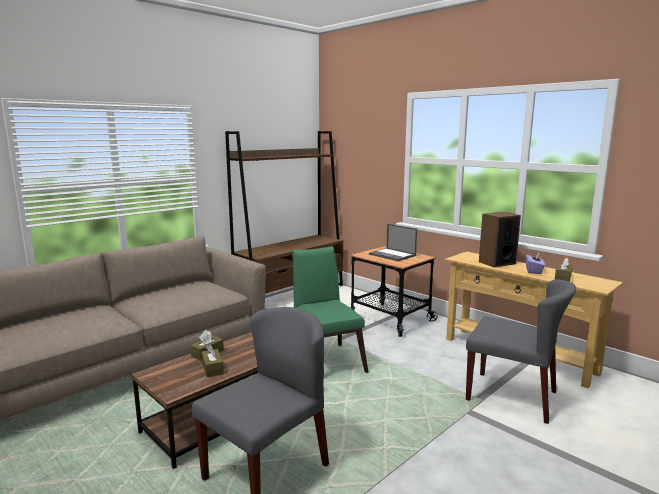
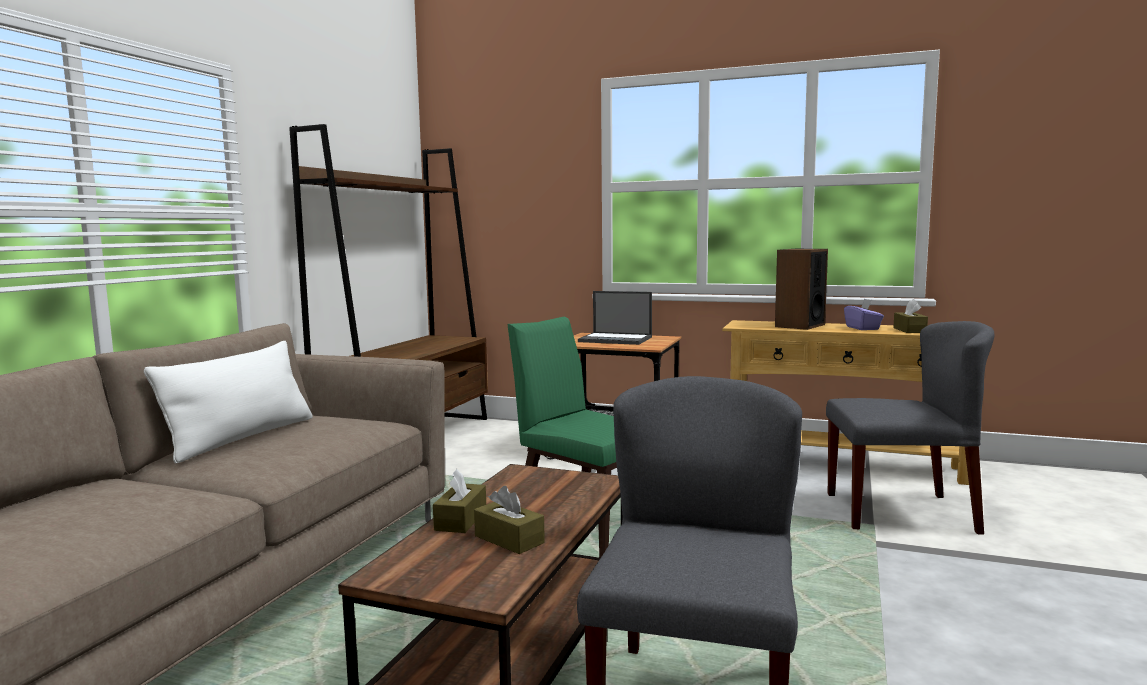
camera: 25 degrees left, 5 degrees down
(165, 292) = (242, 438): none -> white pillow

